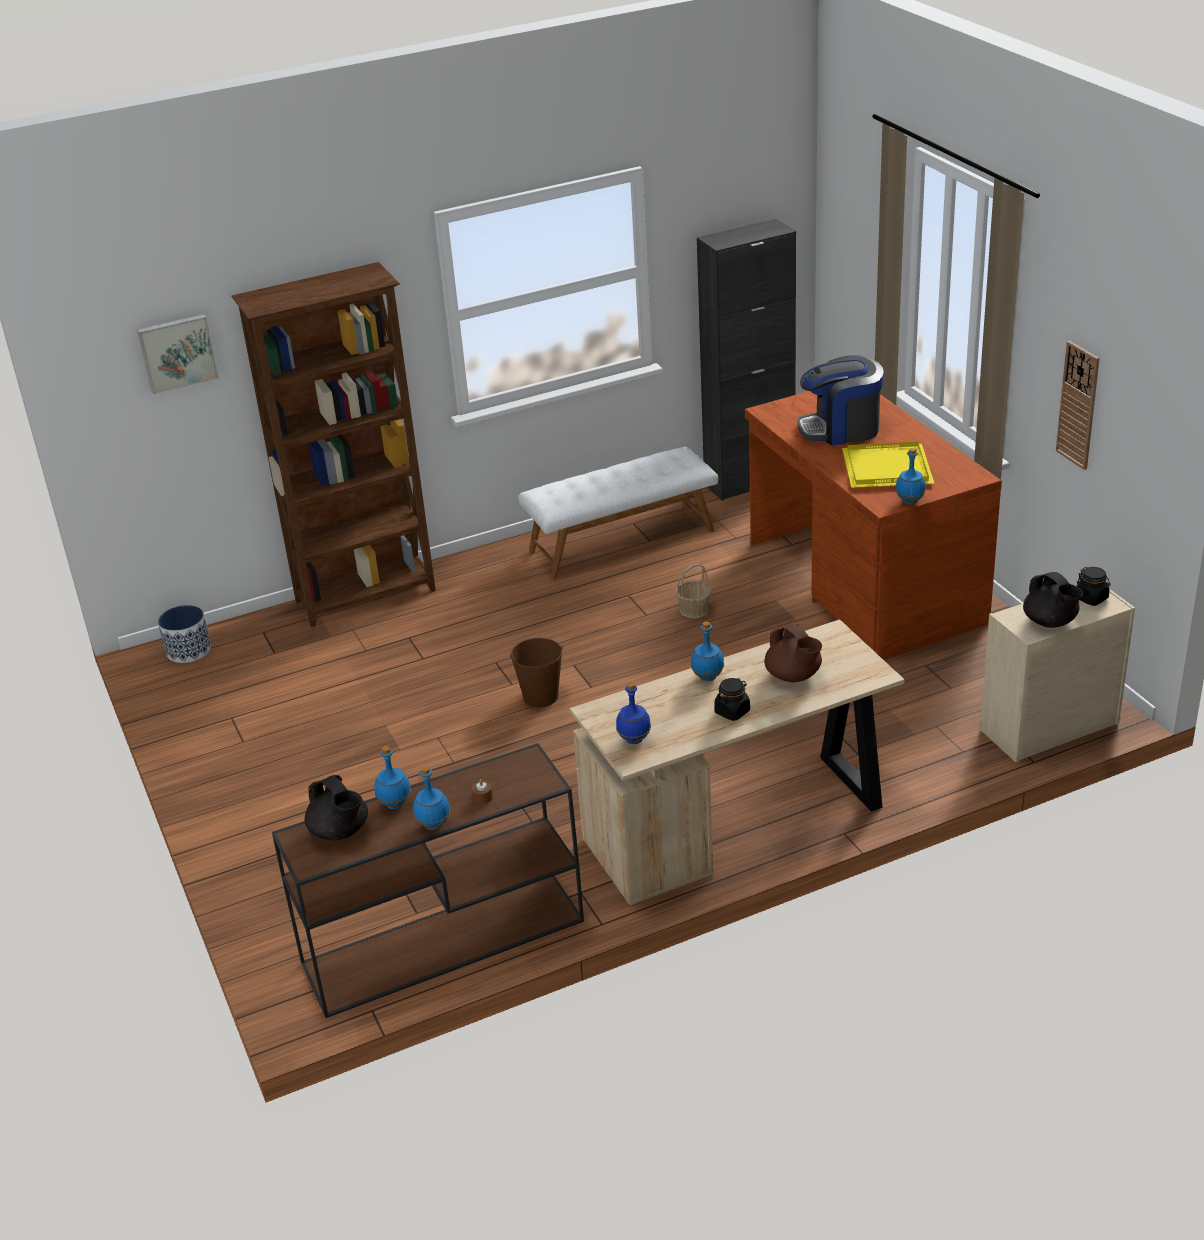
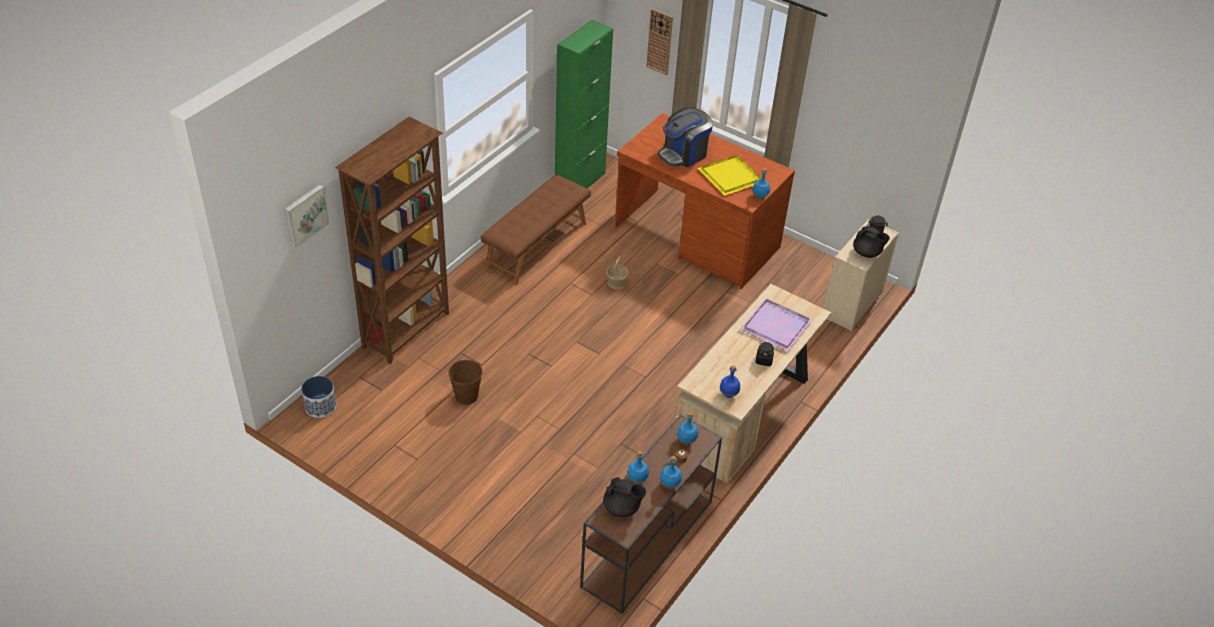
camera: 35 degrees left, 10 degrees up
(540, 696) = (574, 368): brown bucket -> brown bucket (466, 395)
(621, 540) = (536, 245): white bench -> brown bench
(707, 677) = (733, 342): blue bottle -> blue bottle (686, 441)
(749, 481) = (580, 182): black cabinet -> green cabinet
(793, 676) = (776, 327): brown teapot -> purple tray
(1078, 405) = (845, 125): wall clock -> wall clock (660, 41)

